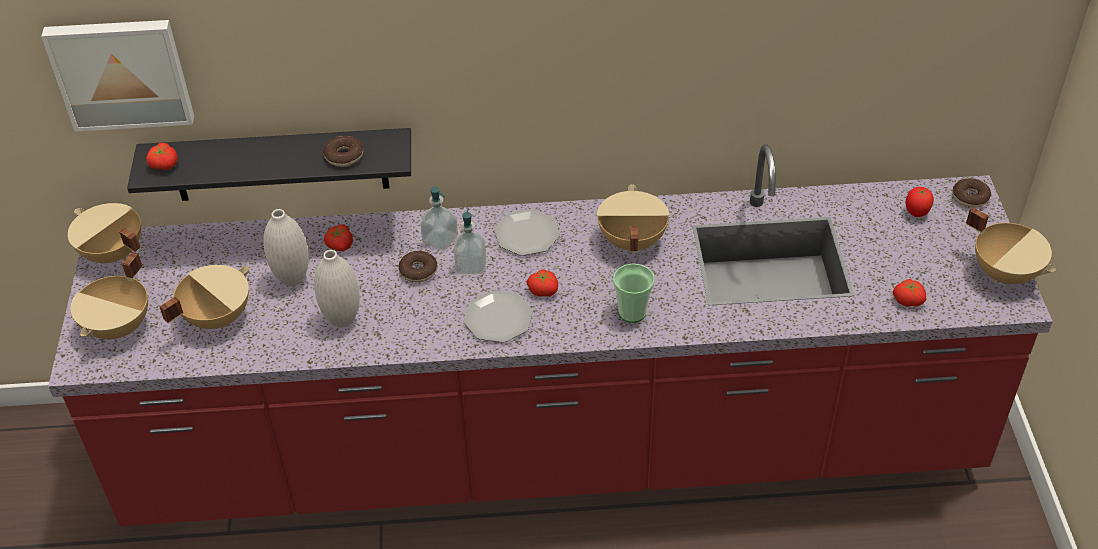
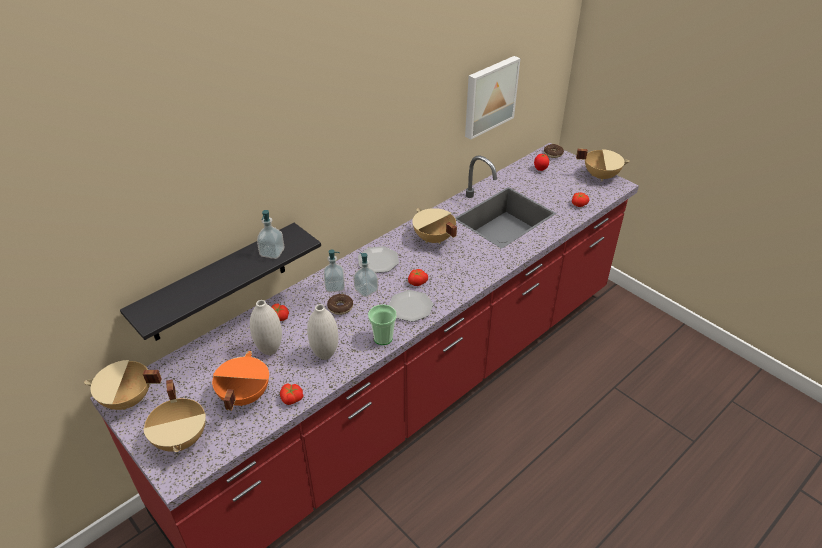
camera: 40 degrees left, 5 degrees down
(121, 72) = (104, 253): picture -> picture (489, 96)
(163, 165) = (155, 311): tomato -> tomato (291, 399)
(216, 317) = (243, 395): beige cooking pot -> orange cooking pot
(344, 156) = (272, 252): donut -> soap dispenser
(632, 312) = (472, 269): cup -> cup (383, 338)

